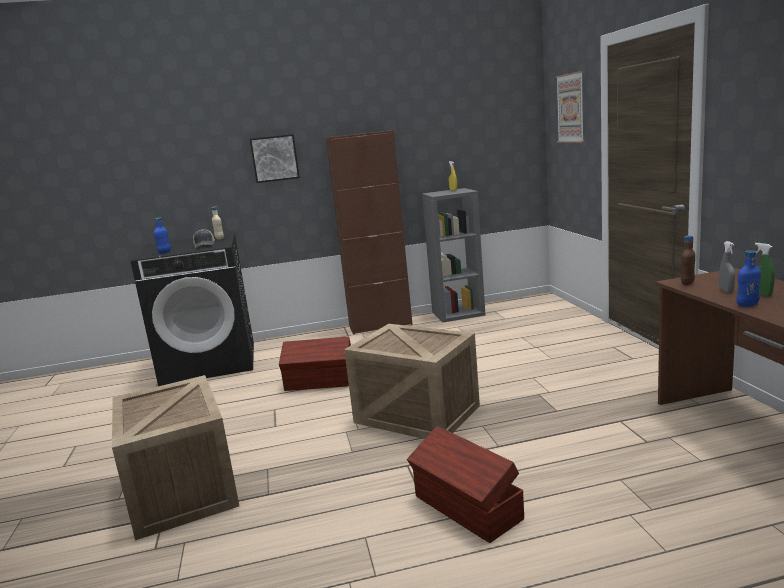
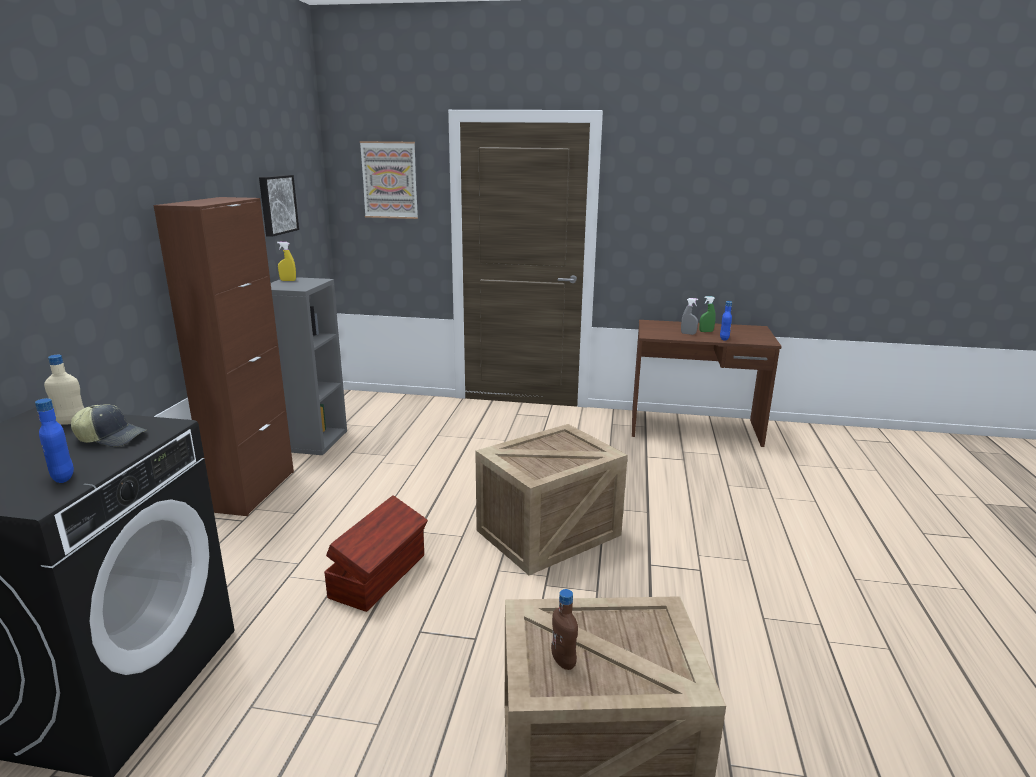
camera: 70 degrees left, 5 degrees up
(274, 158) = (77, 244): picture -> picture (277, 204)
(467, 508) = (739, 554): brown storage box -> none
(687, 283) = (658, 334): brown bottle -> brown bottle (563, 661)

